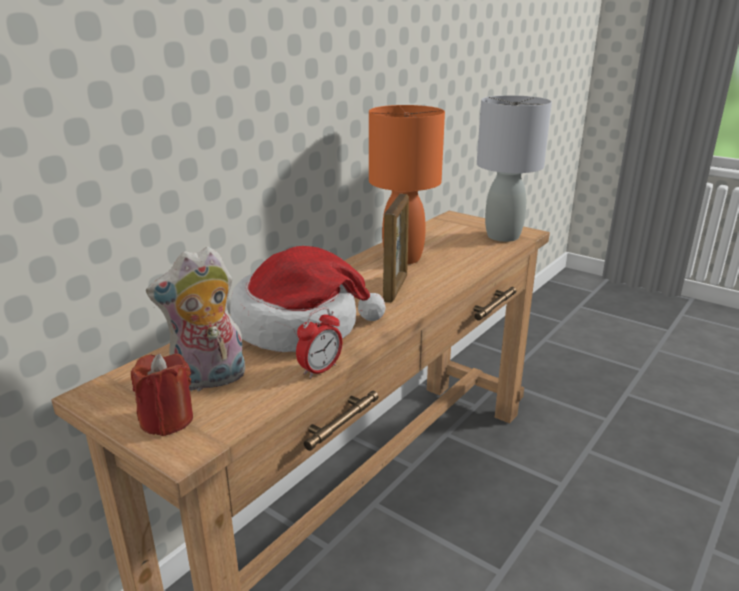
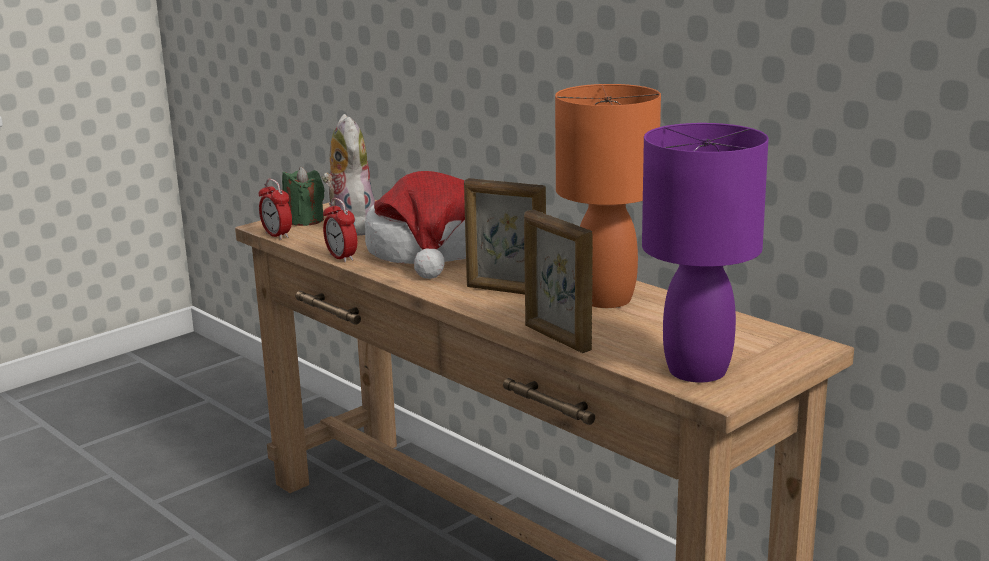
camera: 100 degrees right, 5 degrees down
(167, 420) = (304, 220): red candle -> green candle
(231, 430) = (277, 235): none -> alarm clock
(479, 268) = (556, 338): none -> picture frame
(503, 236) = (697, 371): grey table lamp -> purple table lamp

